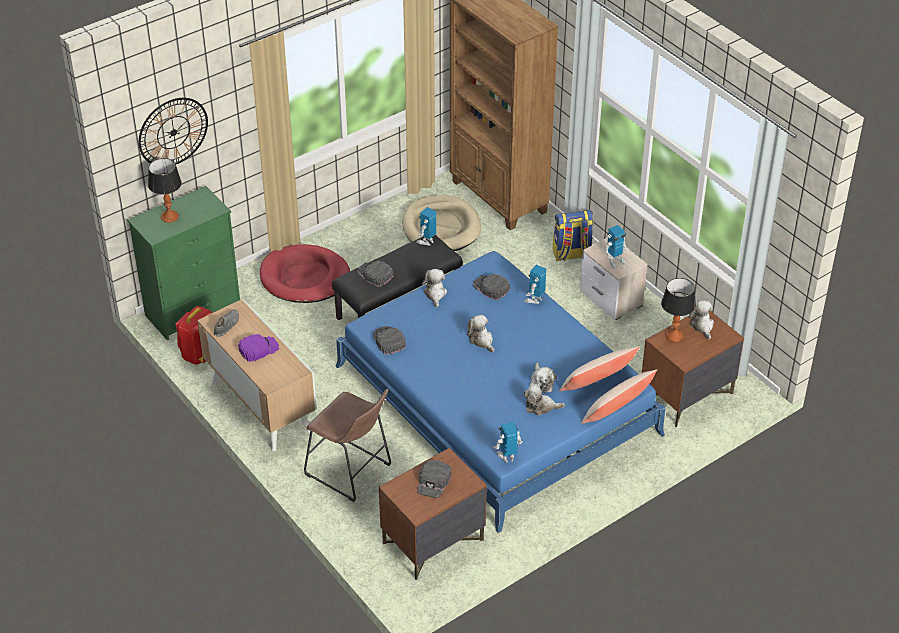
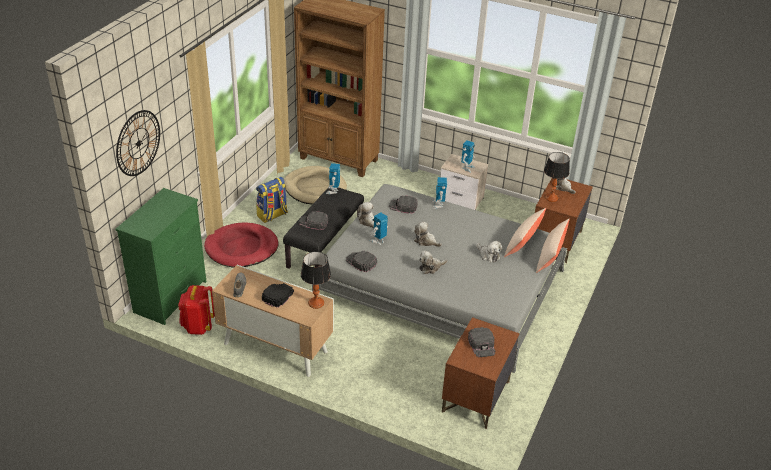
camera: 30 degrees left, 5 degrees down
(170, 217) = (150, 217): table lamp -> table lamp (316, 303)
(258, 349) = (278, 295): purple cap -> black cap
(351, 472) = (379, 370): brown stool -> none
(496, 399) = (440, 284): blue bed -> grey bed
(507, 456) = (509, 311): toy robot -> toy robot (378, 241)
(540, 407) = (502, 271): plush toy -> plush toy (430, 267)
(571, 254) = (414, 180): backpack -> backpack (272, 215)

